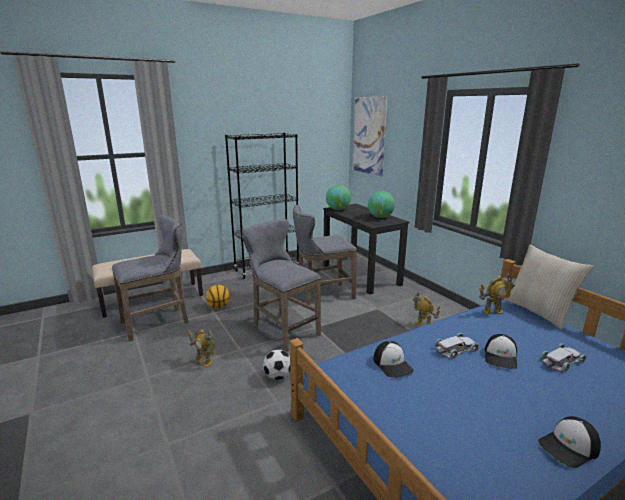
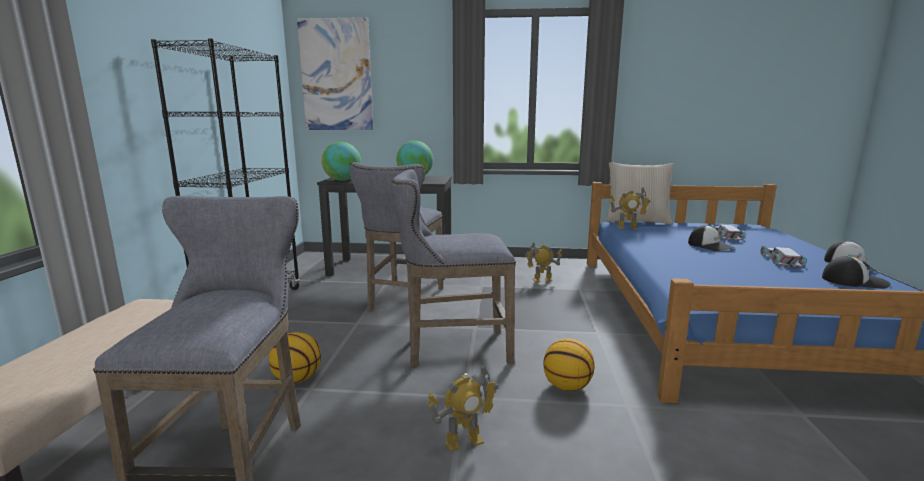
camera: 55 degrees left, 5 degrees down
(278, 376) = (567, 386): football -> basketball
(393, 364) = (705, 277): cap -> cap (854, 281)
(457, 349) = (688, 252): white toy car -> white toy car (781, 260)
(492, 312) = (627, 228): toy robot -> toy robot turned 75 degrees clockwise

